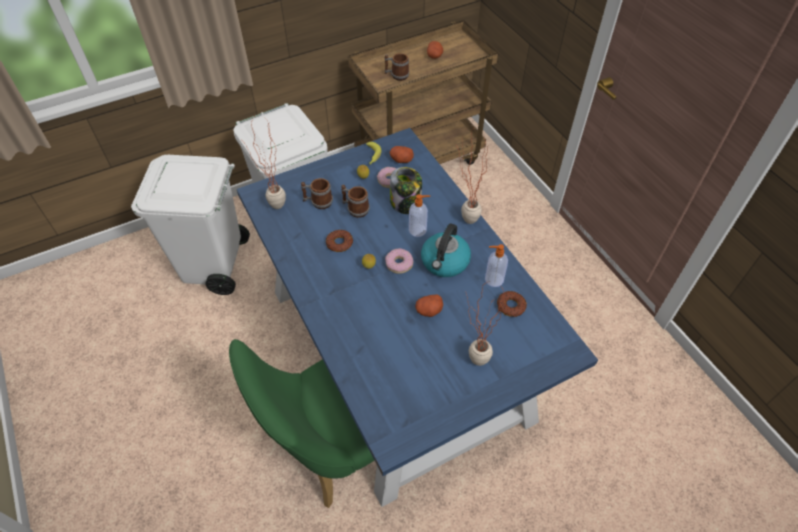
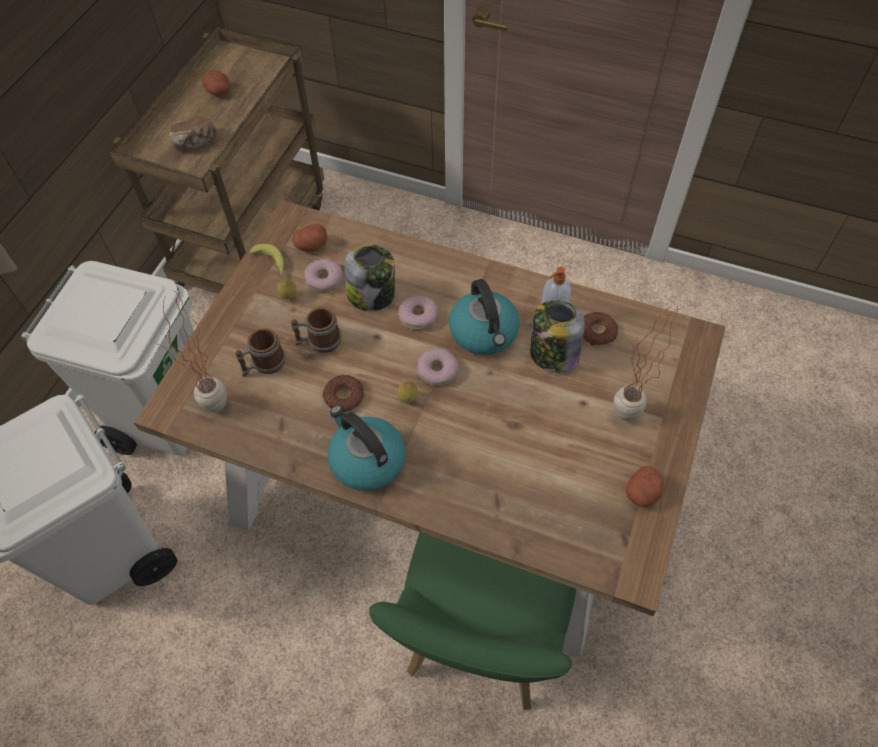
camera: 40 degrees left, 5 degrees up
(318, 281) = (366, 460): none -> kettle
(396, 75) = (195, 143): mug -> bread
(396, 352) = (438, 481): blue dining table -> brown dining table
(418, 230) = (418, 316): soap dispenser -> donut
(428, 310) = (523, 399): potato -> potato (642, 493)
(463, 219) = (454, 270): potted plant -> none
(471, 300) = (553, 354): none -> jar

